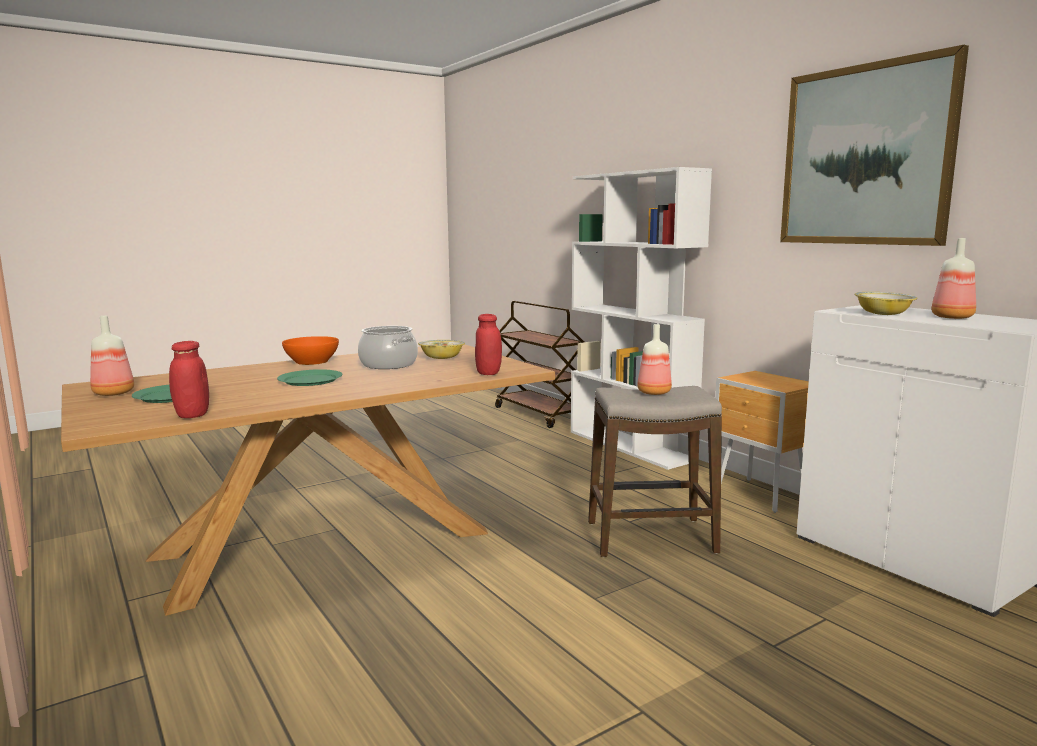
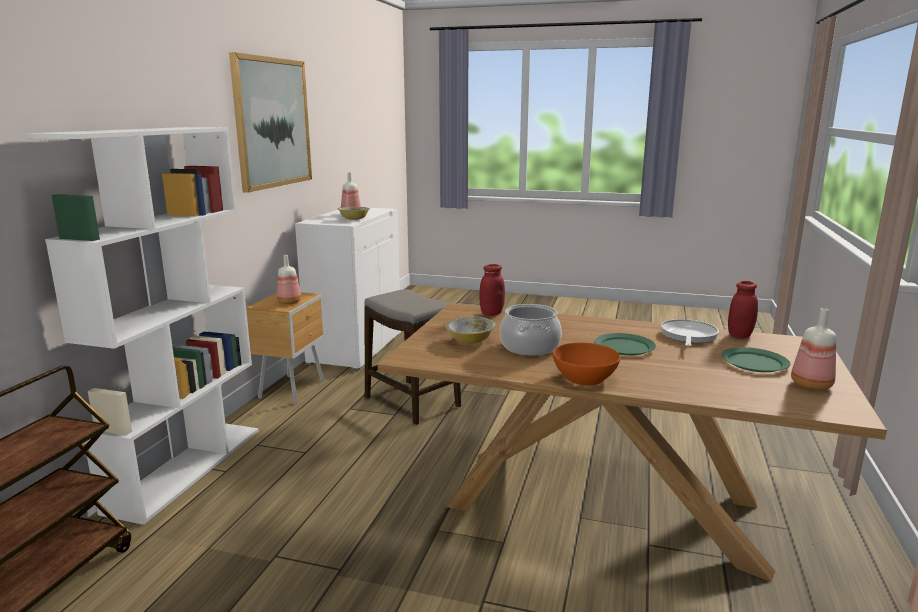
camera: 130 degrees left, 5 degrees up
(256, 400) = (688, 336): none -> frying pan
(654, 393) = (405, 302): bottle -> bottle (290, 302)

